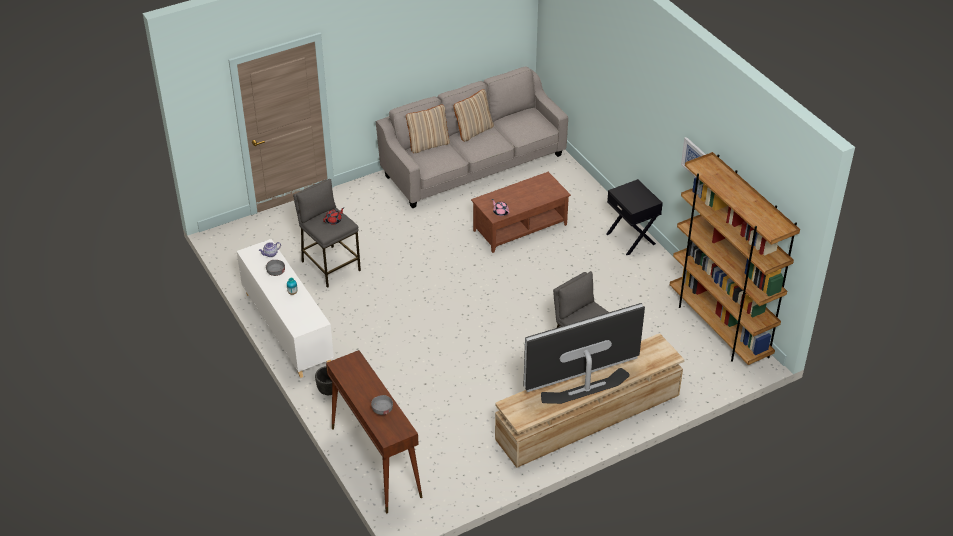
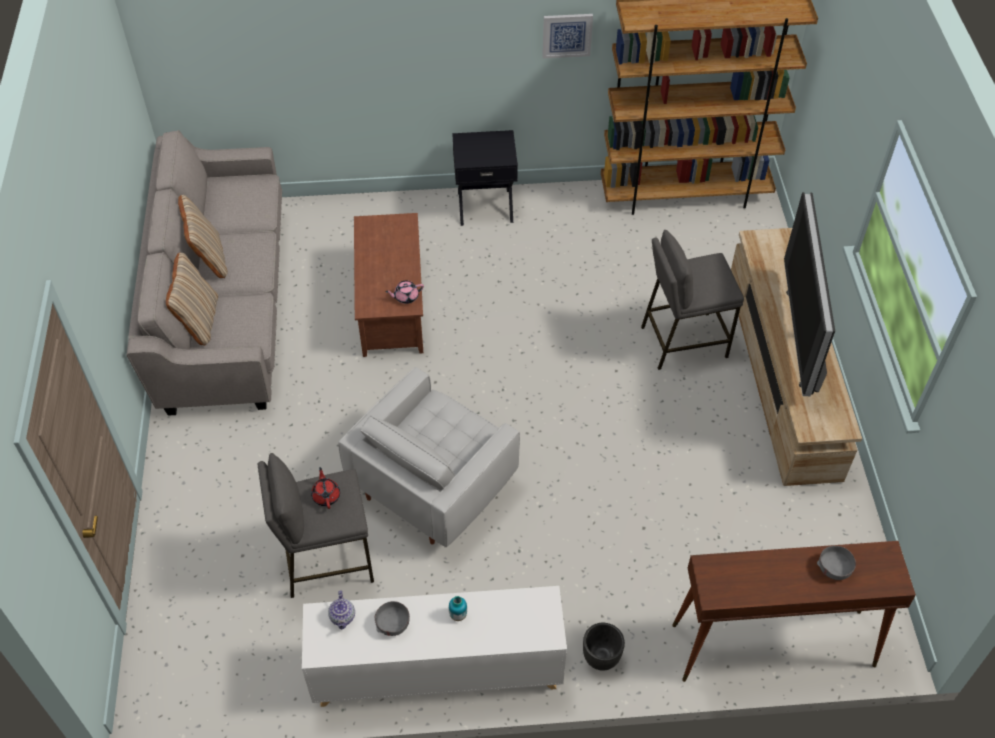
camera: 65 degrees left, 10 degrees up
(403, 288) = (434, 483): none -> white armchair

